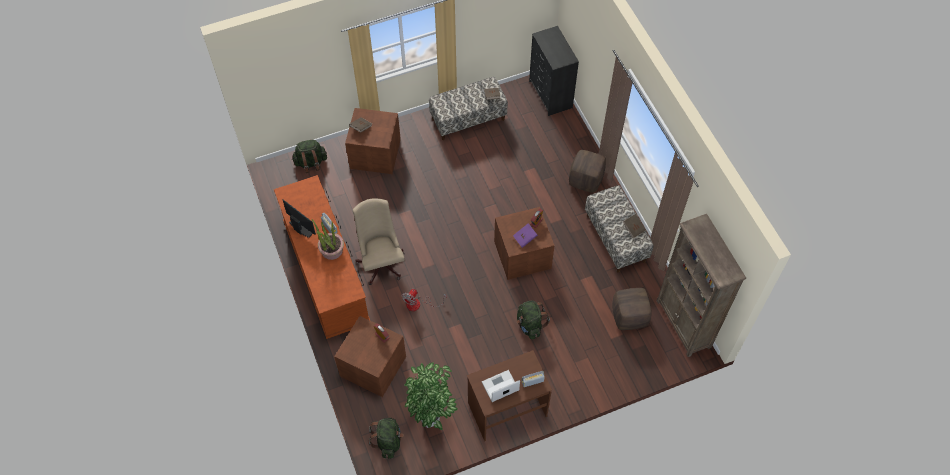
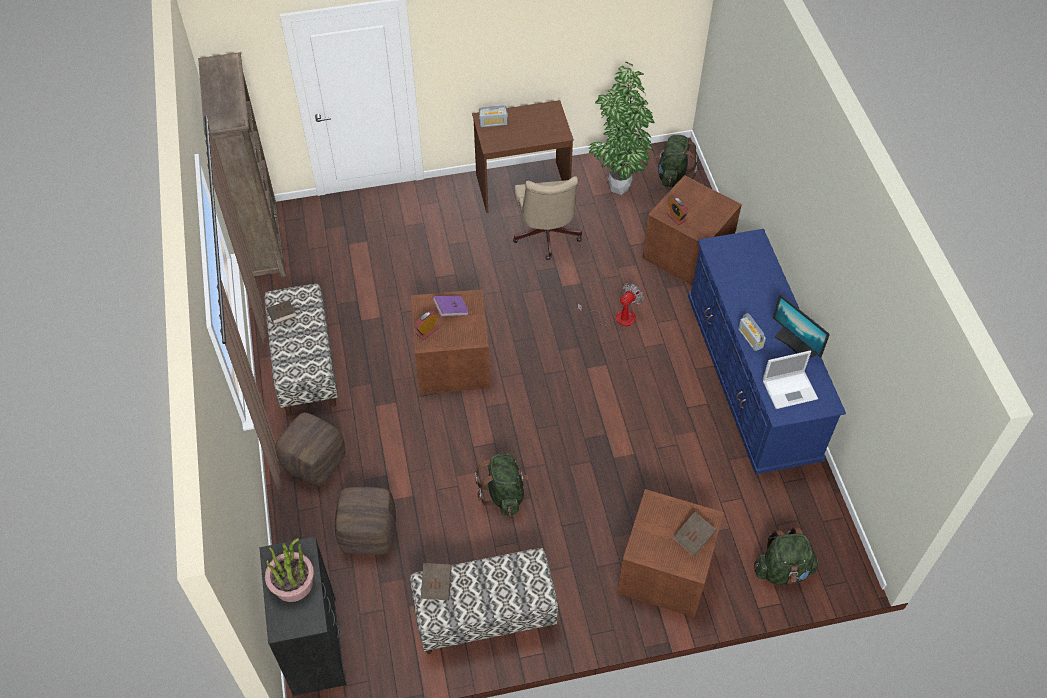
camera: 170 degrees left, 5 degrees down
(327, 273) = (751, 379): brown dresser -> blue dresser
(331, 250) = (747, 306): potted plant -> potted plant (293, 583)
(381, 261) = (667, 384): beige office chair -> beige office chair (546, 237)
(499, 386) = (535, 123): laptop -> laptop (790, 389)
(530, 325) = (468, 271): green backpack -> green backpack (504, 494)
(629, 316) = (332, 263): brown ottoman -> brown ottoman (369, 534)

